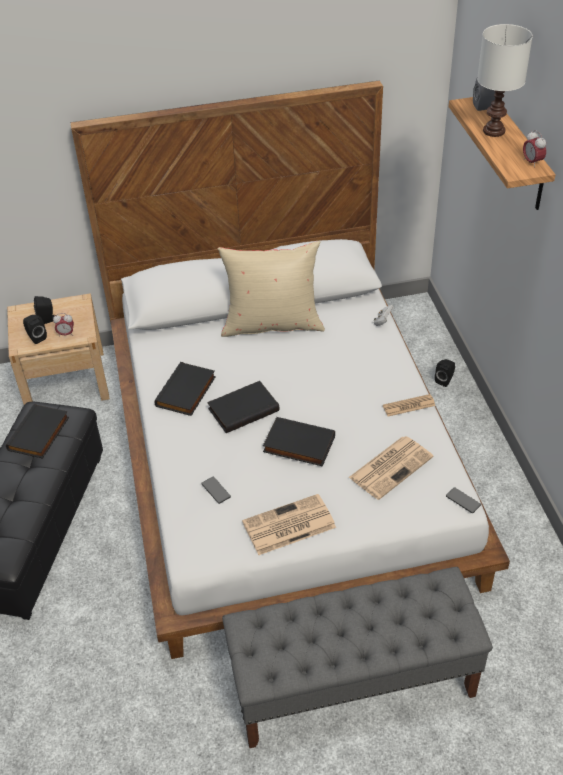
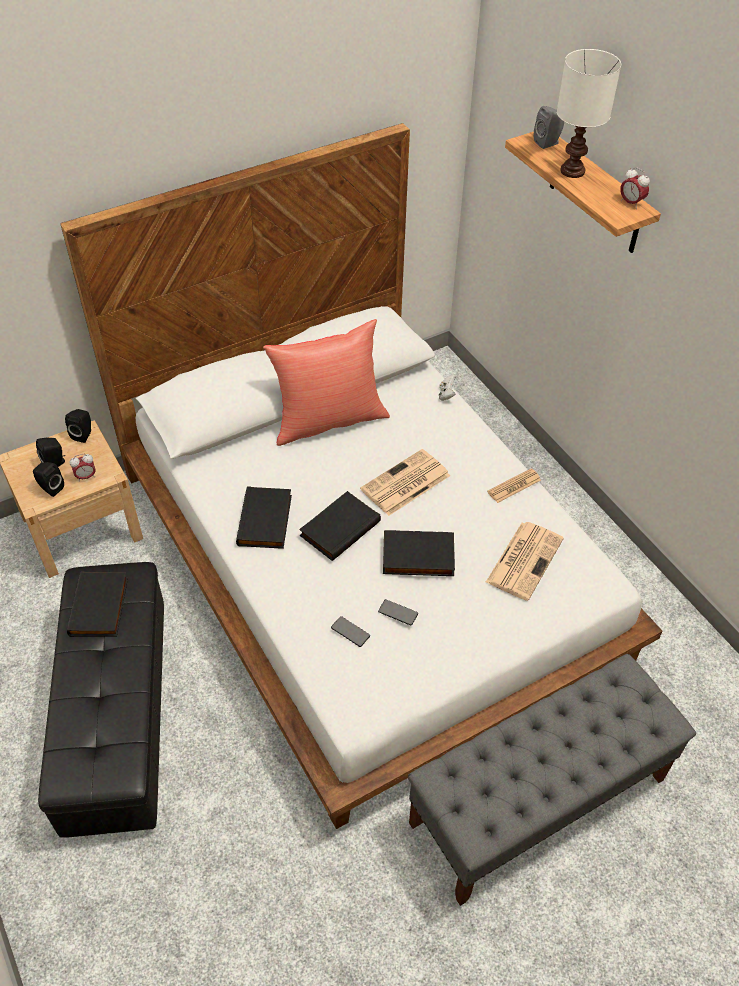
camera: 20 degrees left, 5 degrees up
(272, 324) = (328, 420): beige pillow -> red pillow
(288, 526) = (444, 654): newspaper -> newspaper (405, 484)
(445, 380) = (503, 441): black speaker -> black speaker (84, 434)
(463, 500) = (611, 581): phone -> phone (398, 613)

